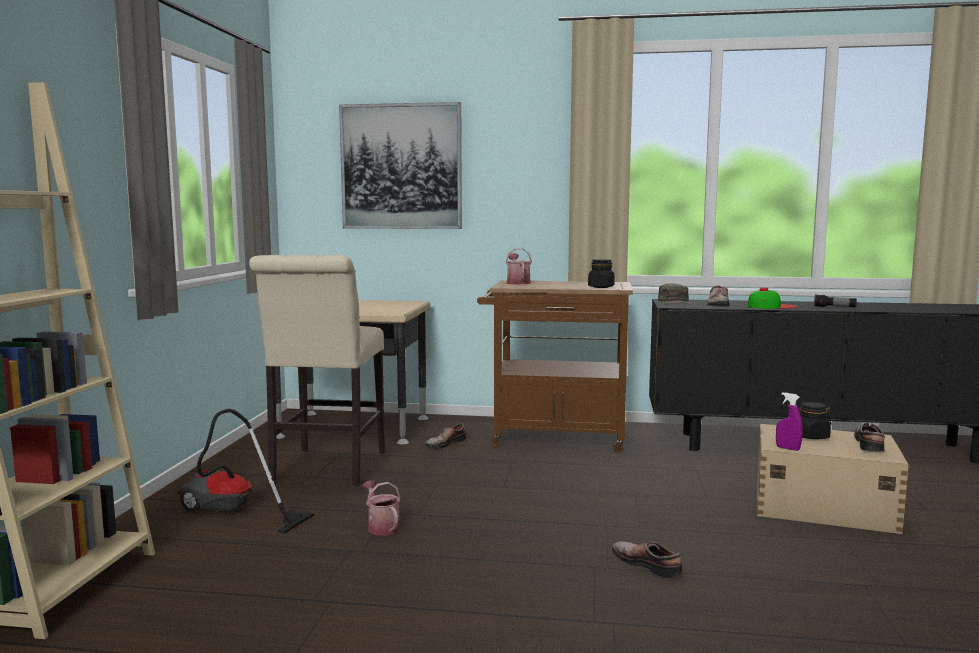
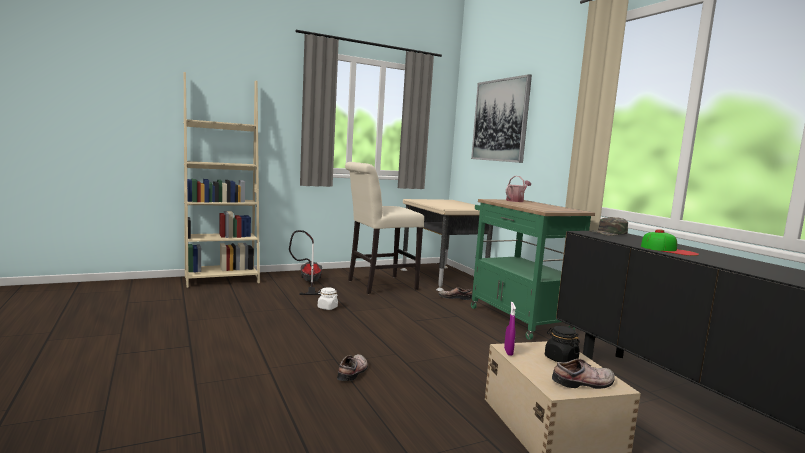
camera: 55 degrees right, 0 degrees up
(382, 526) = (327, 307): watering can -> white jar
(554, 438) = (517, 319): brown cart -> green cart
(601, 287) = (541, 208): black jar -> none
(717, 304) = (629, 240): shoe -> none
(834, 307) = (731, 264): flashlight -> none

